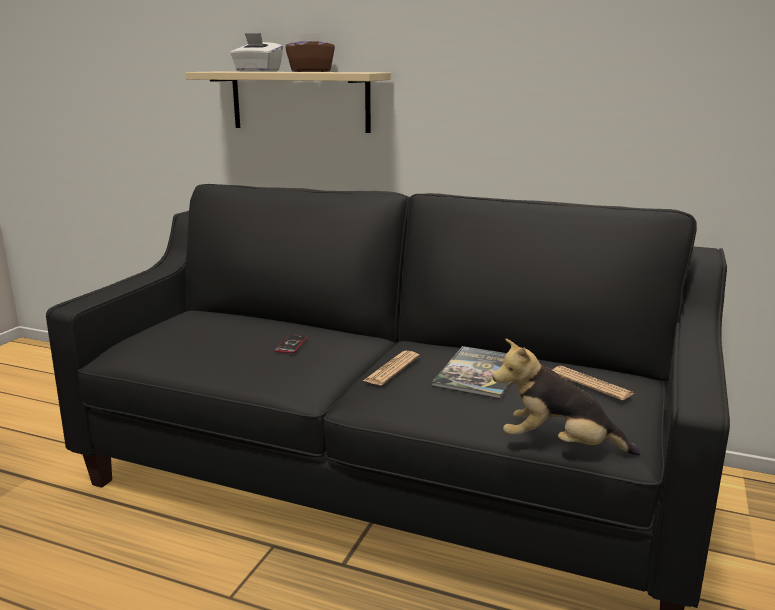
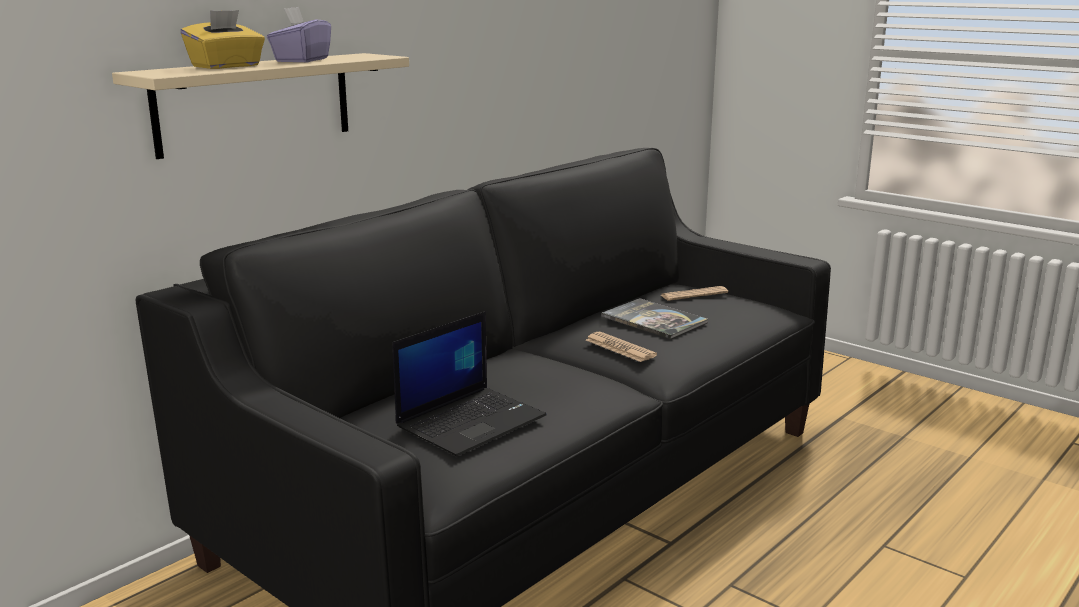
camera: 70 degrees left, 0 degrees up
(206, 341) = (471, 421): none -> laptop
(257, 71) = (226, 66): white tissue box -> yellow tissue box
(291, 345) = (523, 380): phone -> none
(310, 71) = (301, 60): brown tissue box -> purple tissue box
(559, 446) = (771, 328): plush toy -> none

